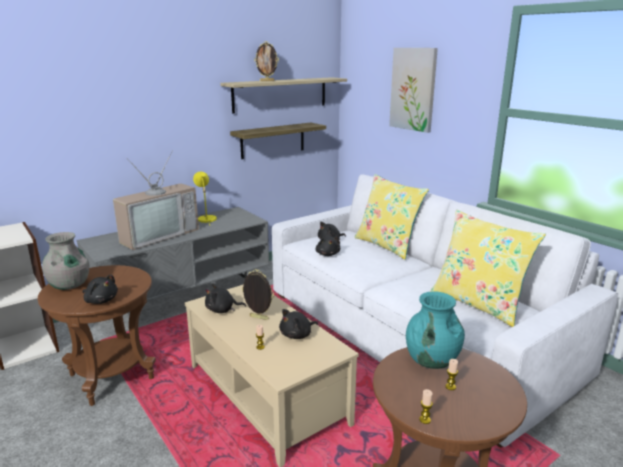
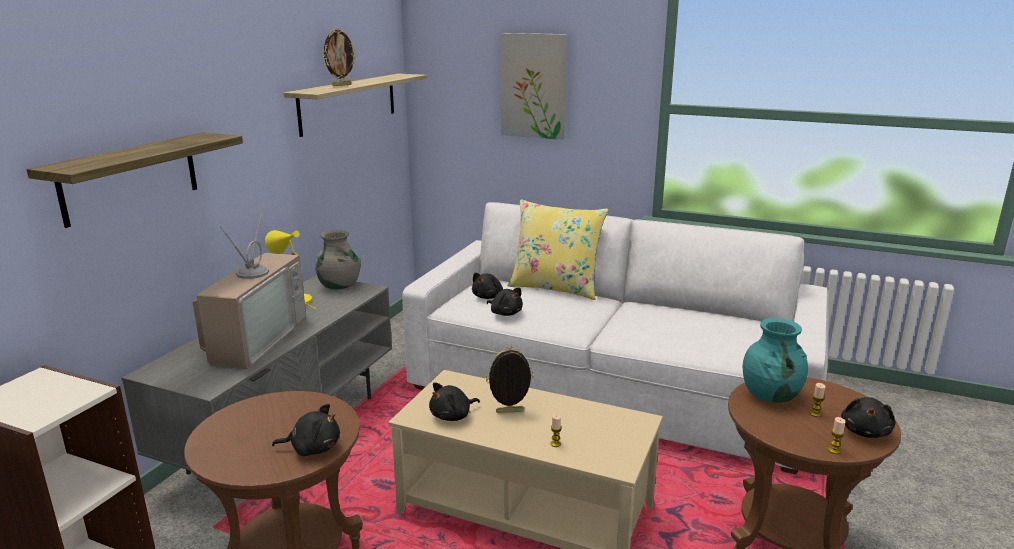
camera: 30 degrees left, 0 degrees up
(69, 285) = (227, 443): grey vase -> grey vase (339, 286)
(273, 140) = (345, 170): shelf -> shelf (131, 177)
(297, 335) = (578, 417): black plush toy -> black plush toy (865, 431)
(478, 303) = (721, 329): yellow pillow -> none

